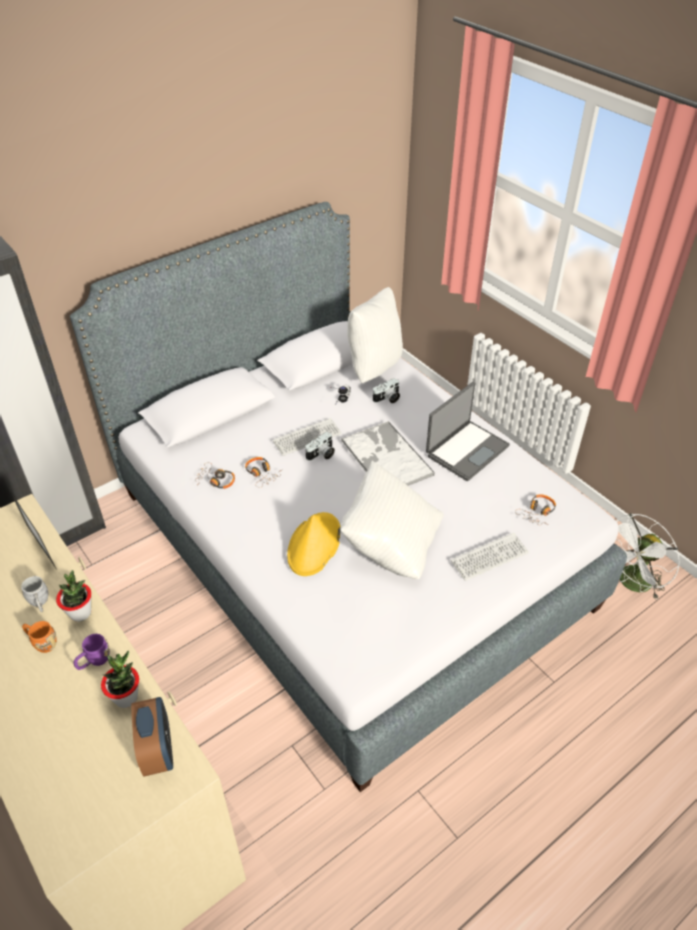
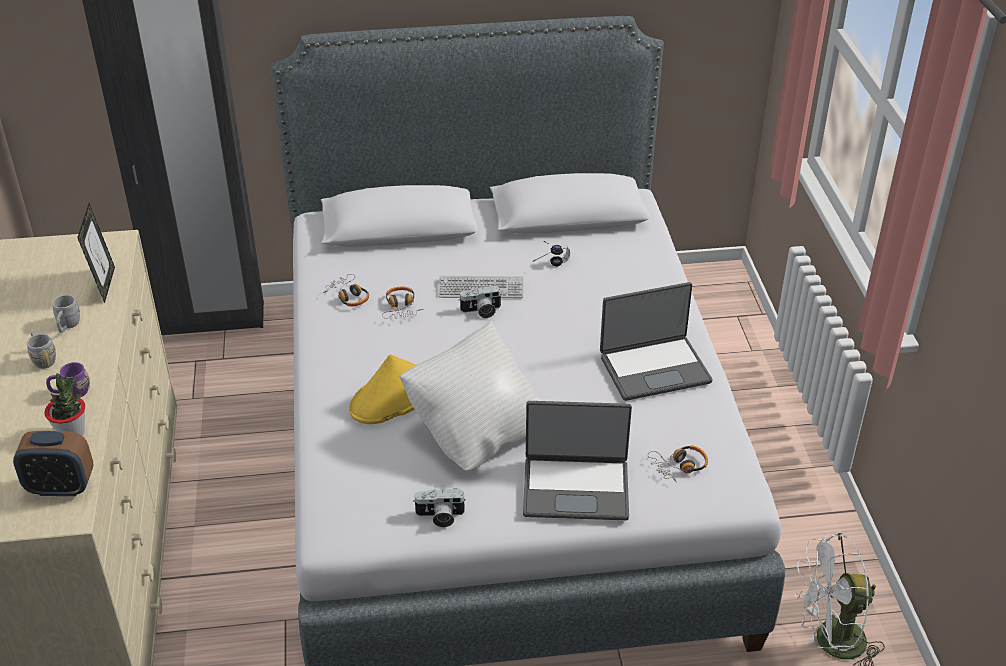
camera: 30 degrees right, 5 degrees down
(42, 642) = (43, 359): orange mug -> grey mug
(80, 613) = (93, 348): potted plant -> none
(158, 751) = (61, 487): alarm clock -> alarm clock turned 75 degrees clockwise
(373, 367) = (625, 240): white pillow -> none
(386, 457) = (550, 340): tray -> none
(387, 399) = (610, 280): camera -> camera (440, 516)
(489, 557) = (576, 488): keyboard -> laptop

